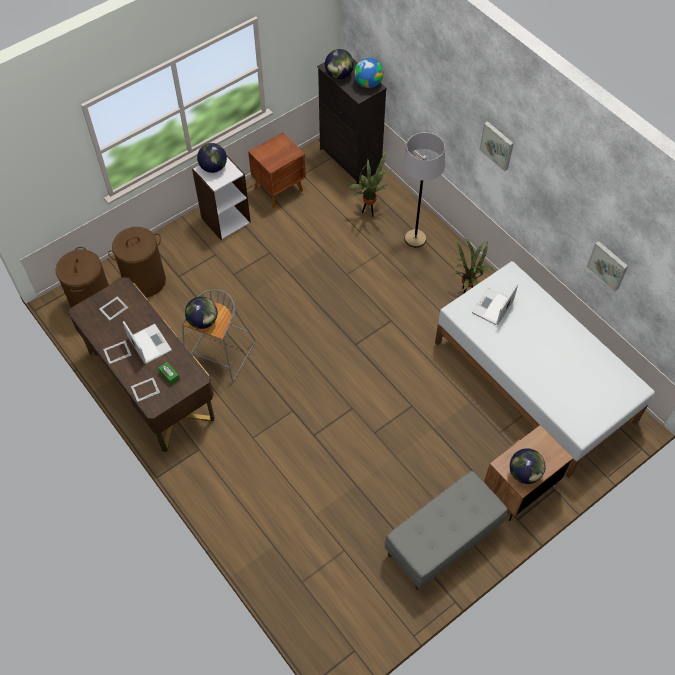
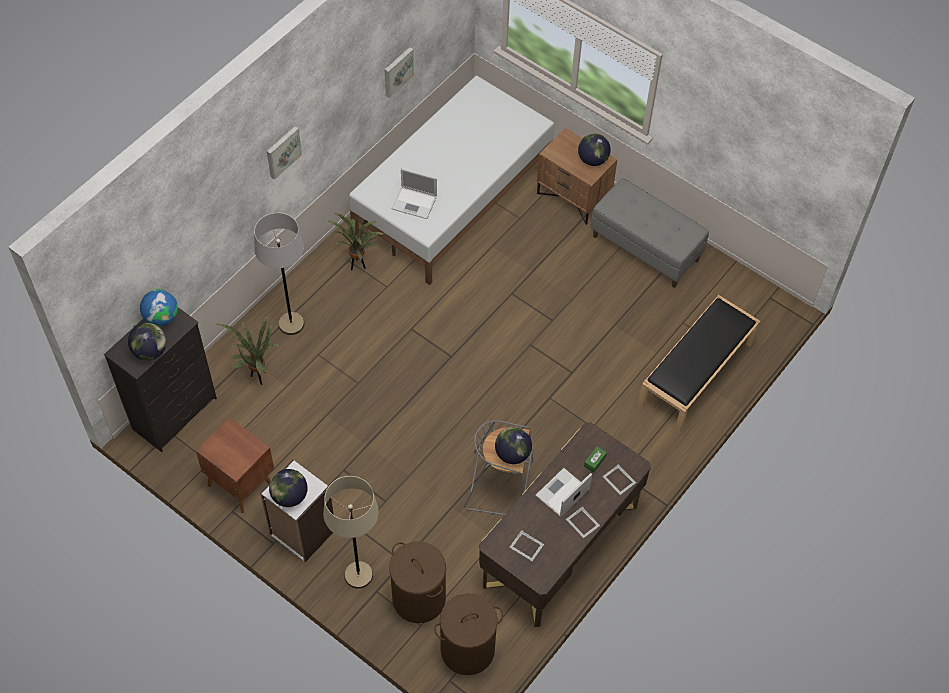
camera: 105 degrees left, 0 degrees up
(178, 248) = (358, 575): none -> beige floor lamp
(281, 544) = (696, 374): none -> black bench

